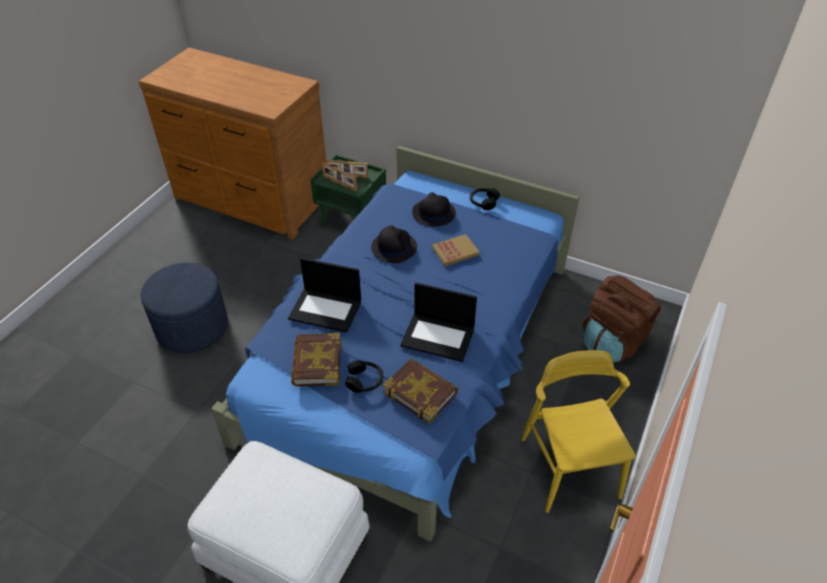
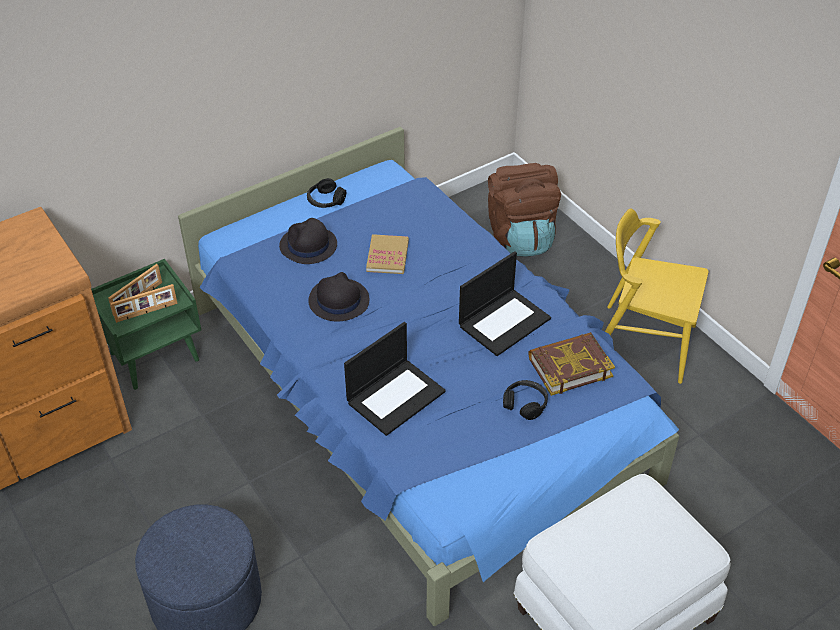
camera: 60 degrees left, 0 degrees up
(316, 363) = (473, 434): book -> none

